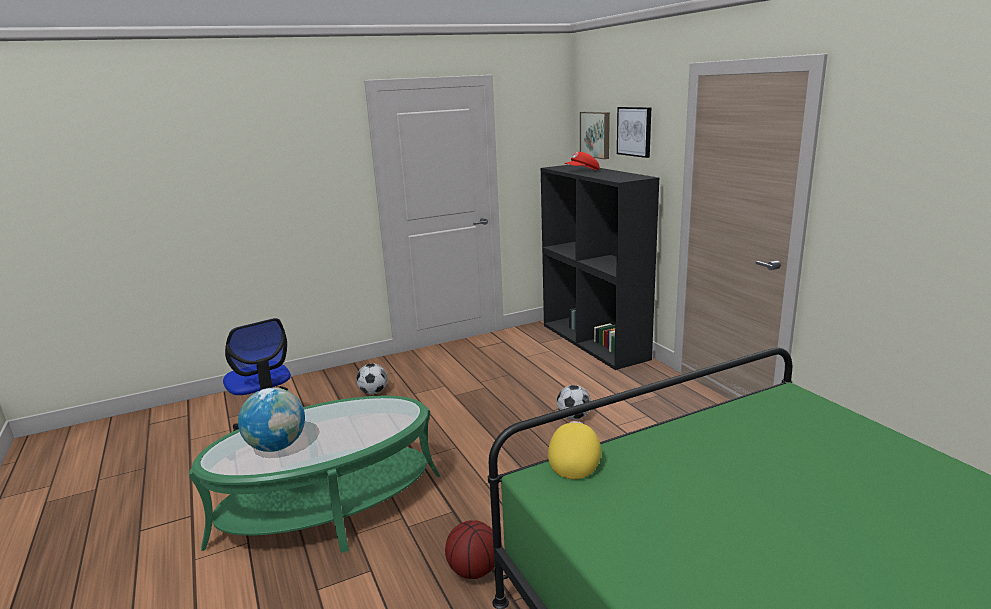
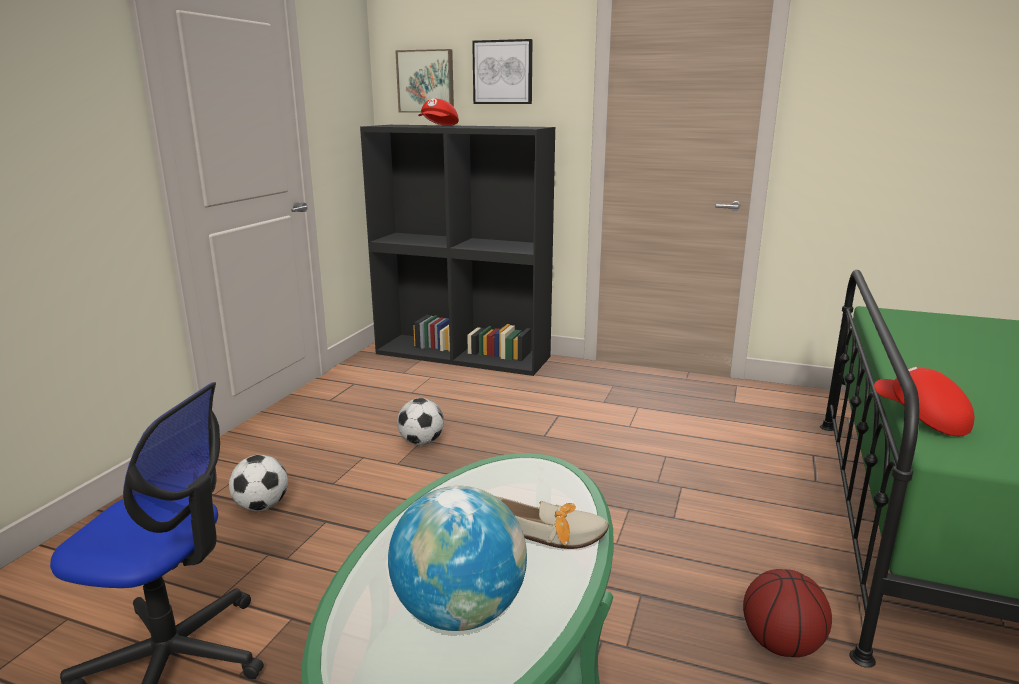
camera: 45 degrees left, 0 degrees up
(353, 438) = (555, 536): none -> shoe
(573, 417) = (576, 434): football -> football (421, 442)
(574, 460) = (919, 419): yellow cap -> red cap

